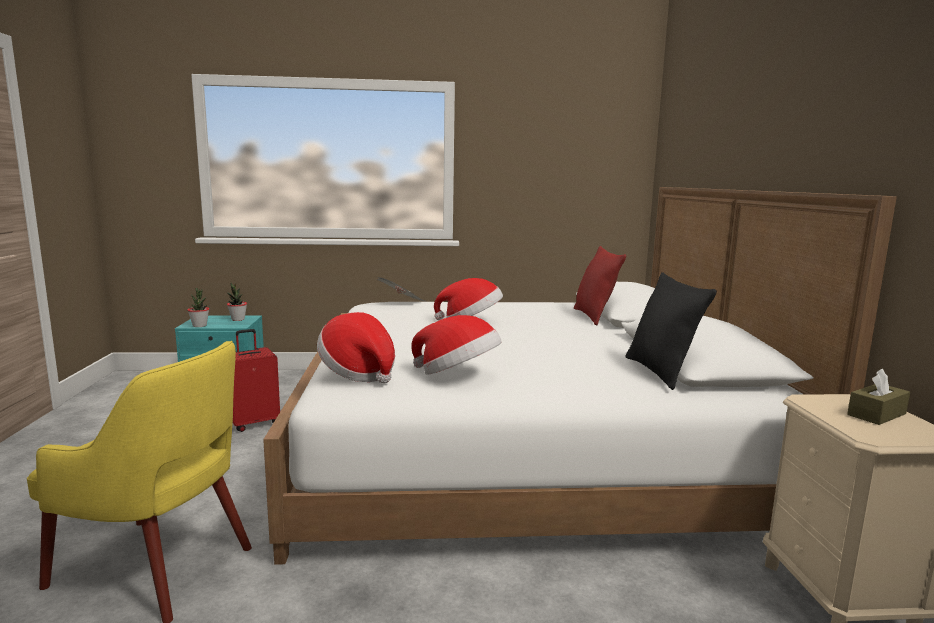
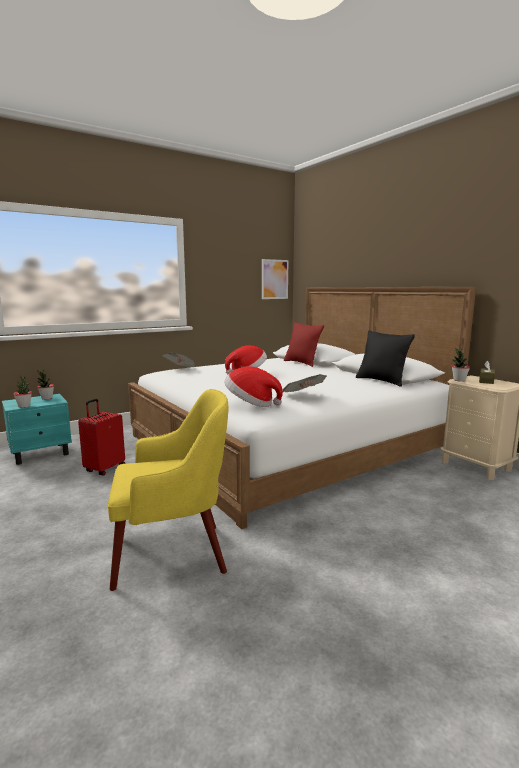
camera: 30 degrees left, 0 degrees up
(458, 375) = (303, 396): hat -> newspaper
(615, 172) = (274, 279): none -> picture
(808, 400) = (459, 380): none -> potted plant

